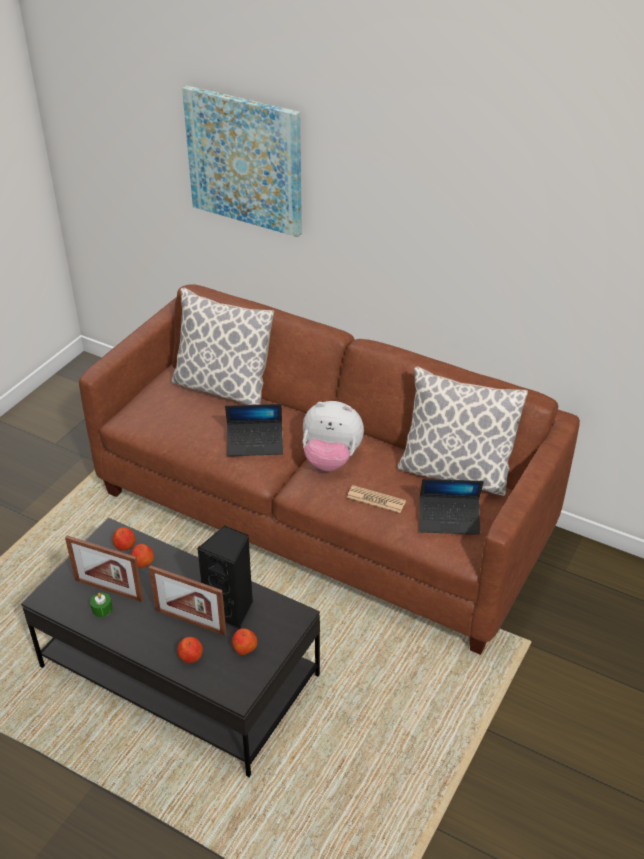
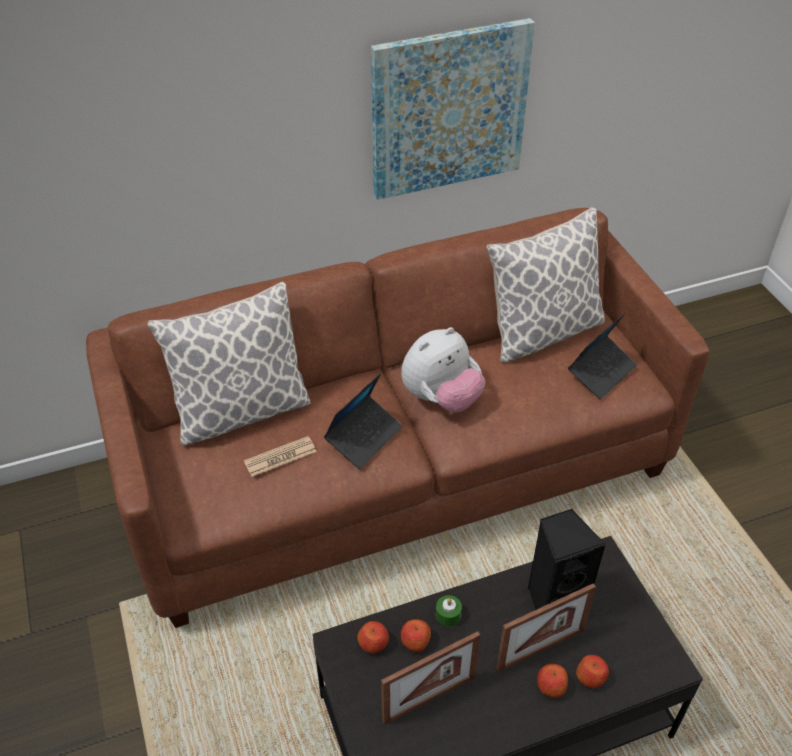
camera: 50 degrees left, 5 degrees up
(102, 609) = (453, 722): green candle -> green candle (448, 615)
(244, 648) = (613, 623): apple -> apple (551, 686)
(245, 160) = (143, 117): picture -> picture (448, 109)
(376, 499) = (531, 401): newspaper -> newspaper (280, 457)

